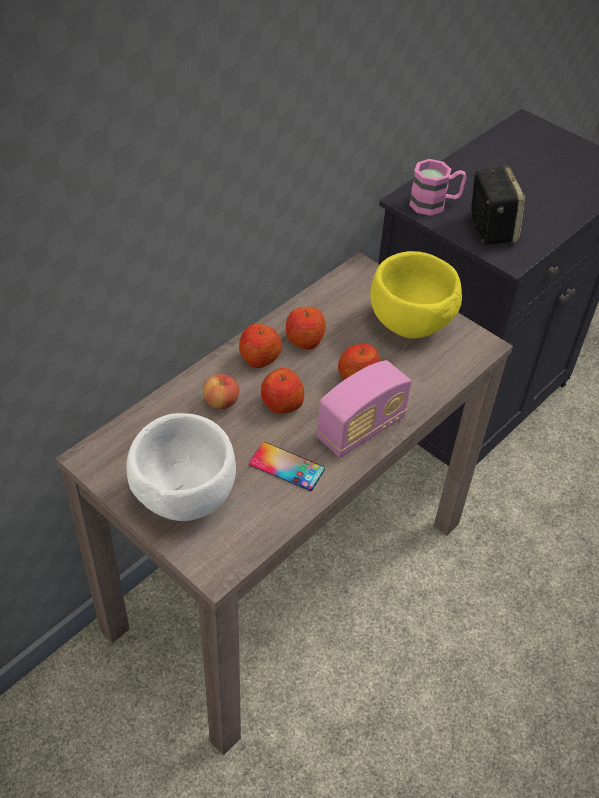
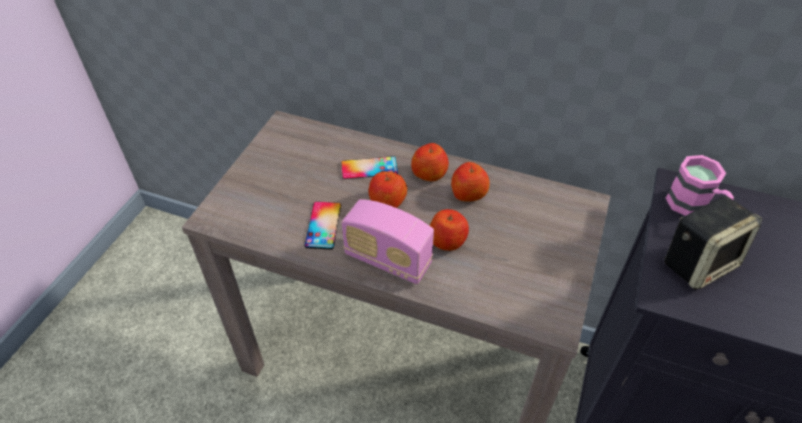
camera: 70 degrees right, 0 degrees up
(183, 496) = (269, 178): white bowl -> none
(221, 402) = (369, 168): apple -> phone
(410, 324) = (542, 258): yellow bowl -> none

